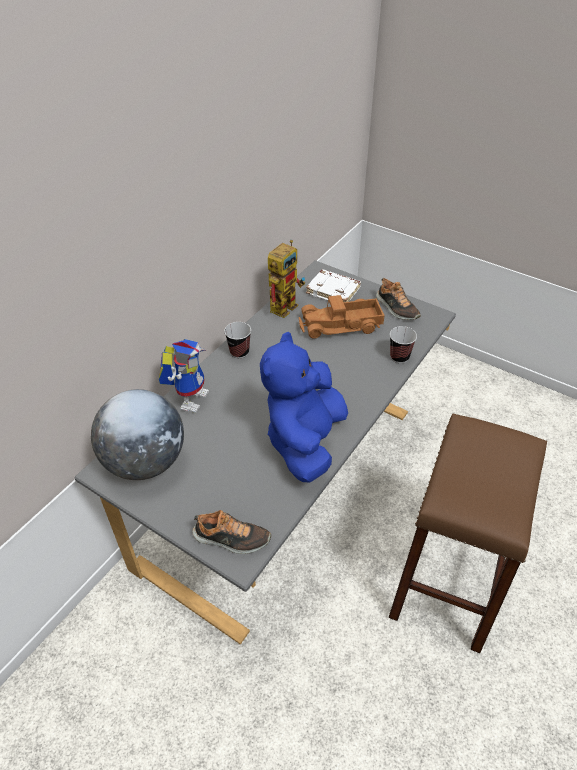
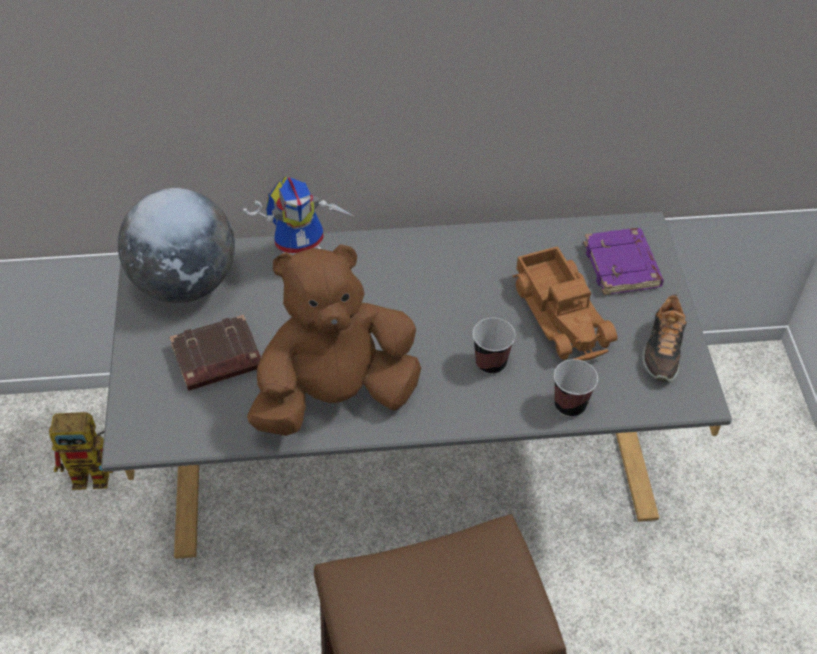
camera: 50 degrees right, 5 degrees up
(222, 479) = (217, 359): none -> brown book
(231, 539) = (149, 416): shoe -> none
(239, 352) = (414, 250): cup -> cup (490, 363)
(285, 304) = (541, 237): toy robot -> toy robot (100, 474)
(305, 441) = (335, 395): blue plush toy -> brown plush toy
(334, 290) = (623, 266): white book -> purple book
(341, 326) = (562, 314): toy truck -> toy truck turned 150 degrees counterclockwise

